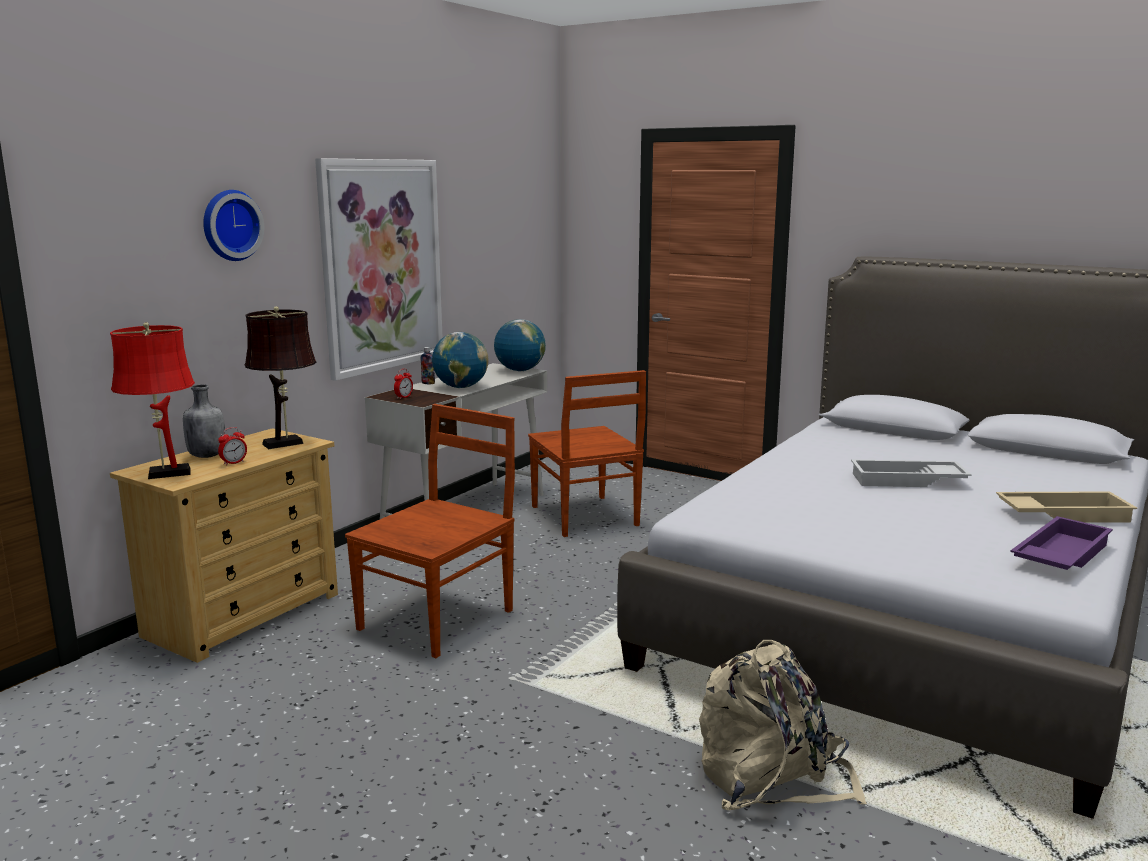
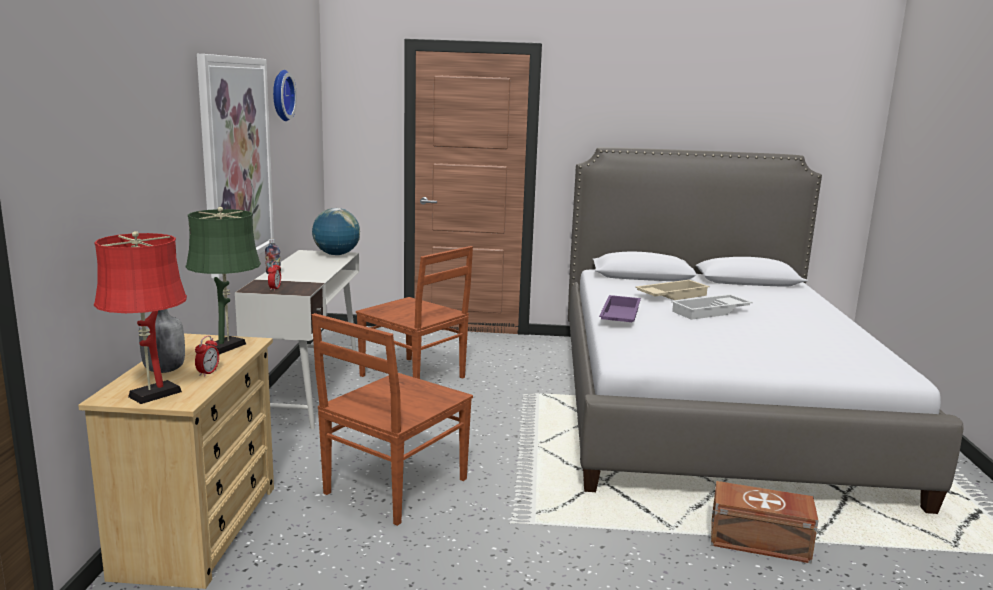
camera: 30 degrees left, 0 degrees up
(229, 225) = (146, 122): wall clock -> wall clock (280, 95)
(287, 443) = (228, 346): brown table lamp -> green table lamp
(439, 618) = (393, 487): brown chair -> brown chair turned 150 degrees counterclockwise
(461, 387) = (311, 274): globe -> none
(772, 776) = (760, 542): beige backpack -> brown storage box
(1059, 555) = (858, 348): purple tray -> purple tray (618, 316)
(1063, 514) = (820, 321): beige tray -> beige tray (671, 295)

